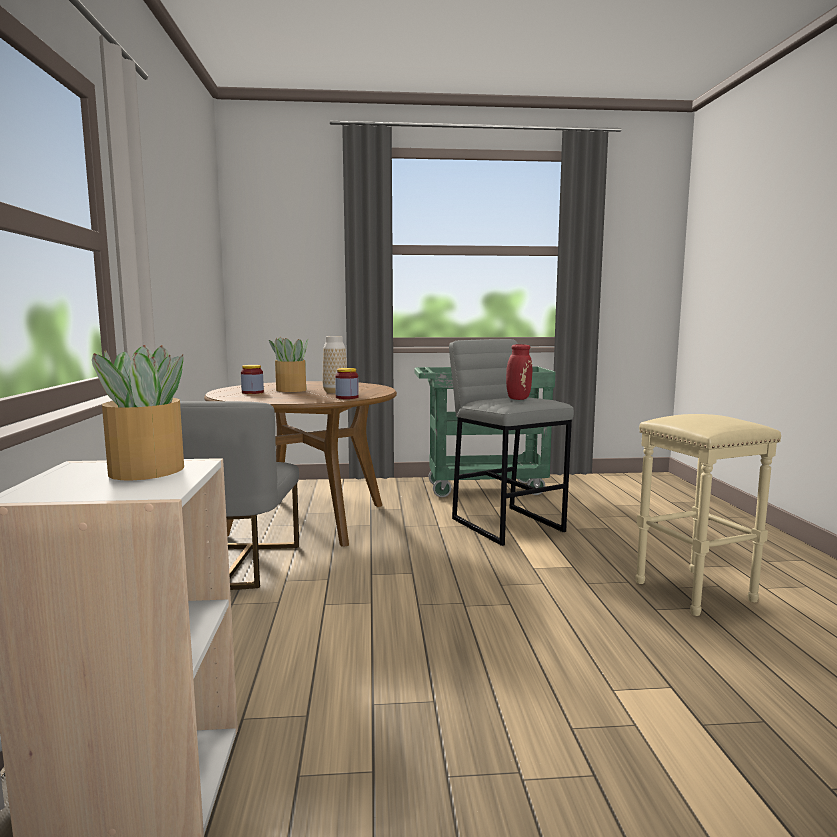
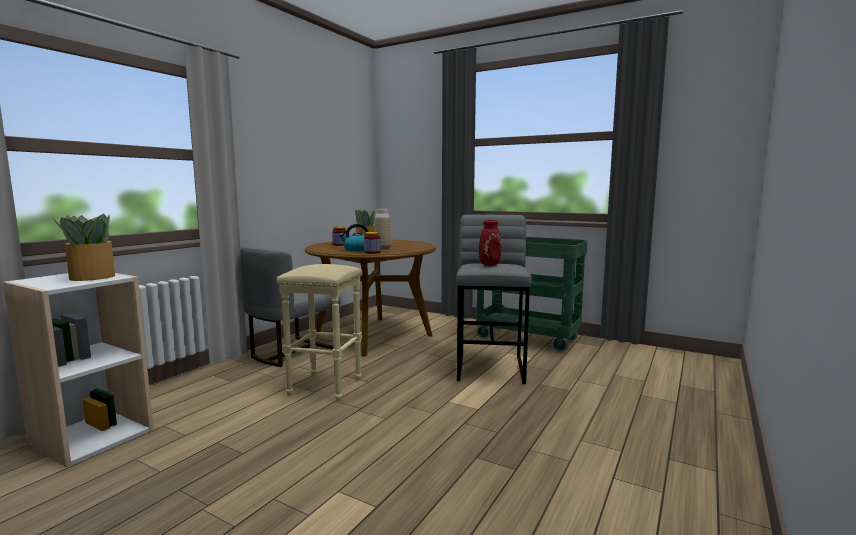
camera: 35 degrees right, 0 degrees up
(310, 396) = (356, 250): none -> kettle
(694, 592) = (536, 457): beige stool -> beige stool (323, 387)

